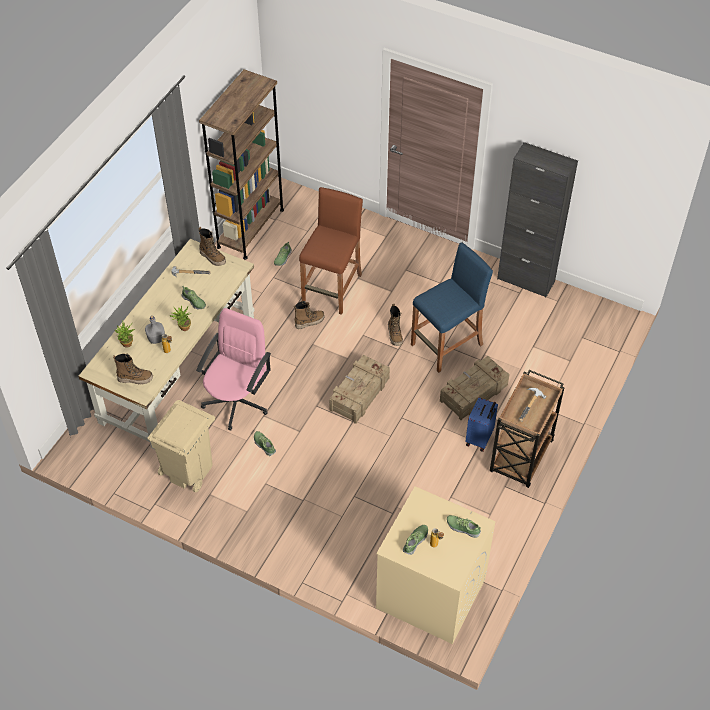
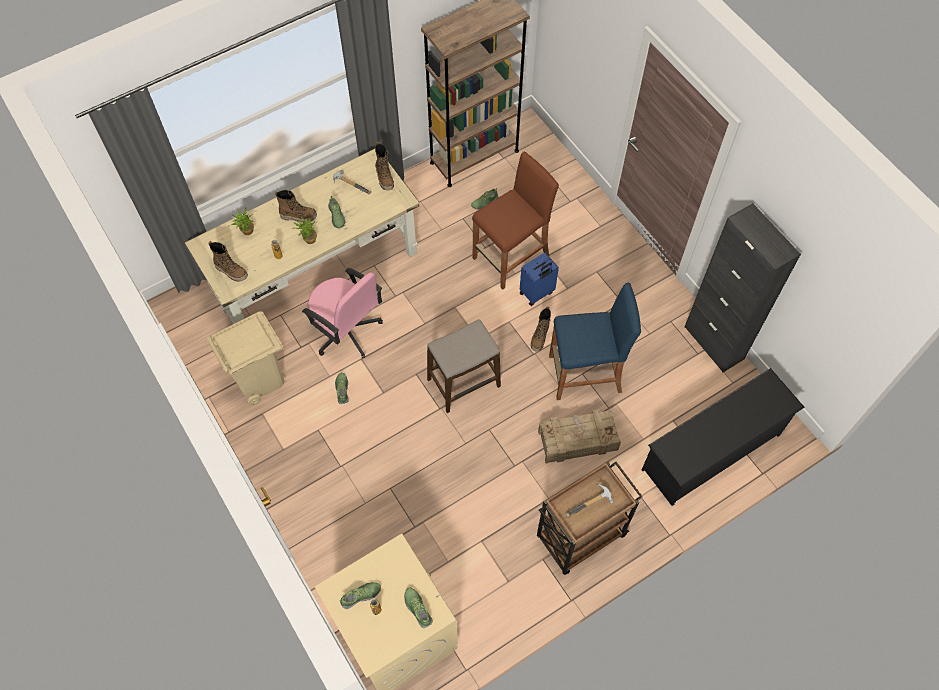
camera: 30 degrees right, 10 degrees up
(156, 338) = (277, 239): grey bottle -> none
(237, 401) = (346, 331): pink office chair -> pink office chair turned 75 degrees clockwise
(309, 322) = (466, 282): boot -> boot (298, 216)
(359, 394) = (464, 383): crate -> stool
(480, 438) = (552, 493): blue suitcase -> blue suitcase (537, 293)
(575, 354) = (712, 452): none -> black shoe rack

